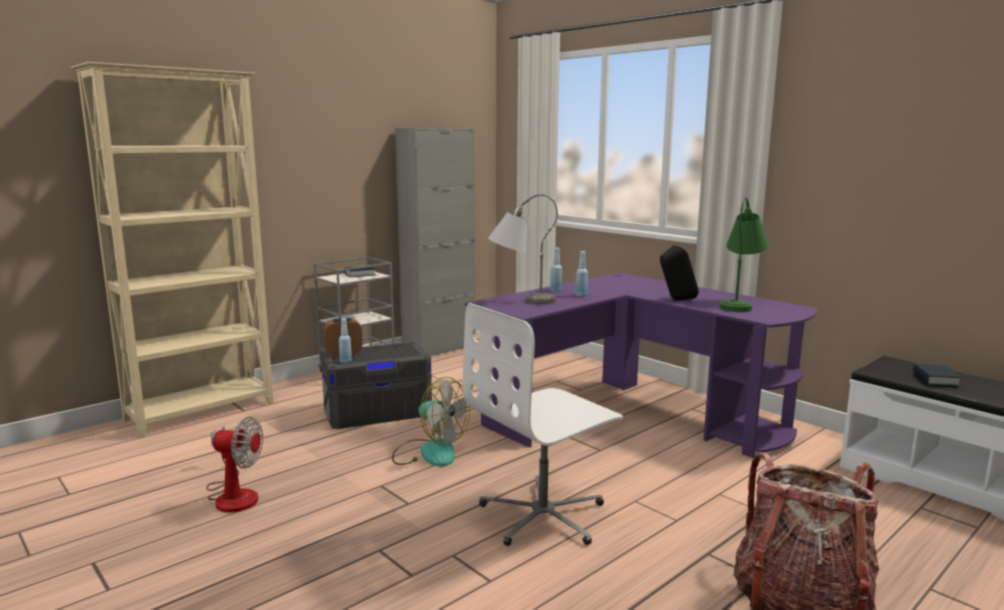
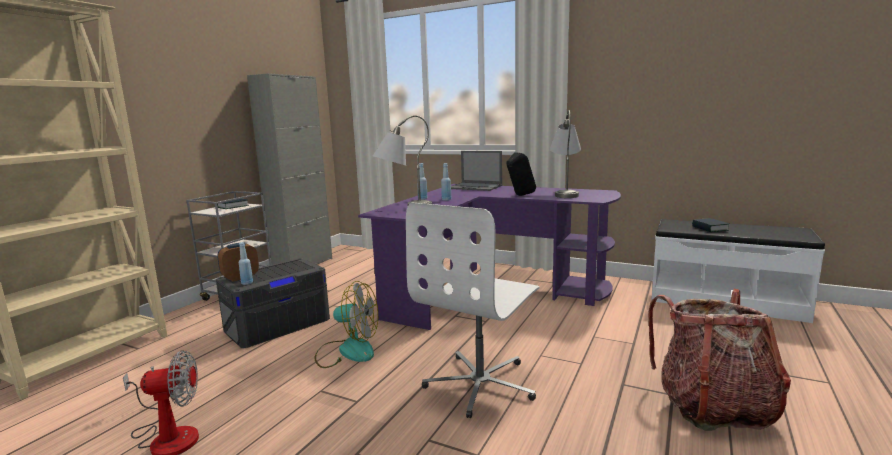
camera: 20 degrees left, 0 degrees up
(638, 281) = (476, 187): none -> laptop
(740, 304) = (565, 193): green table lamp -> grey table lamp

